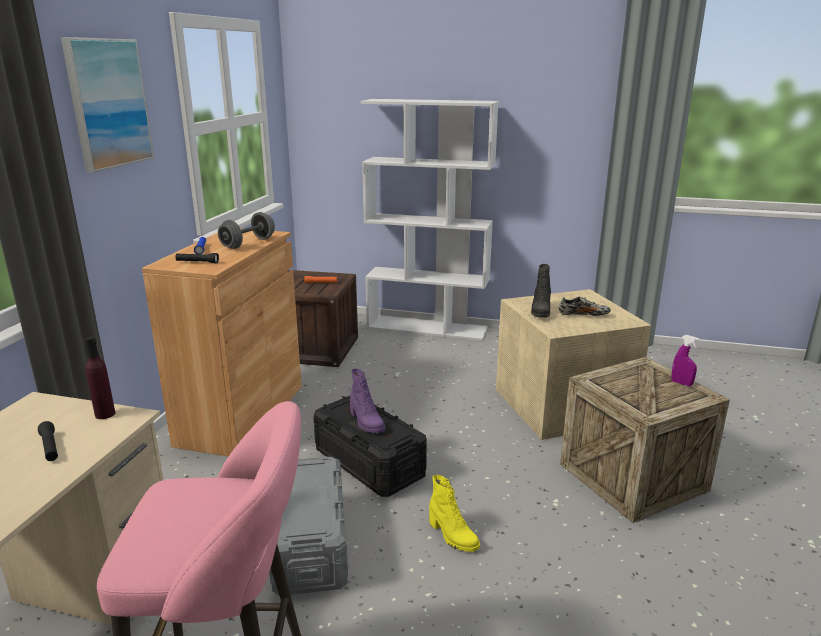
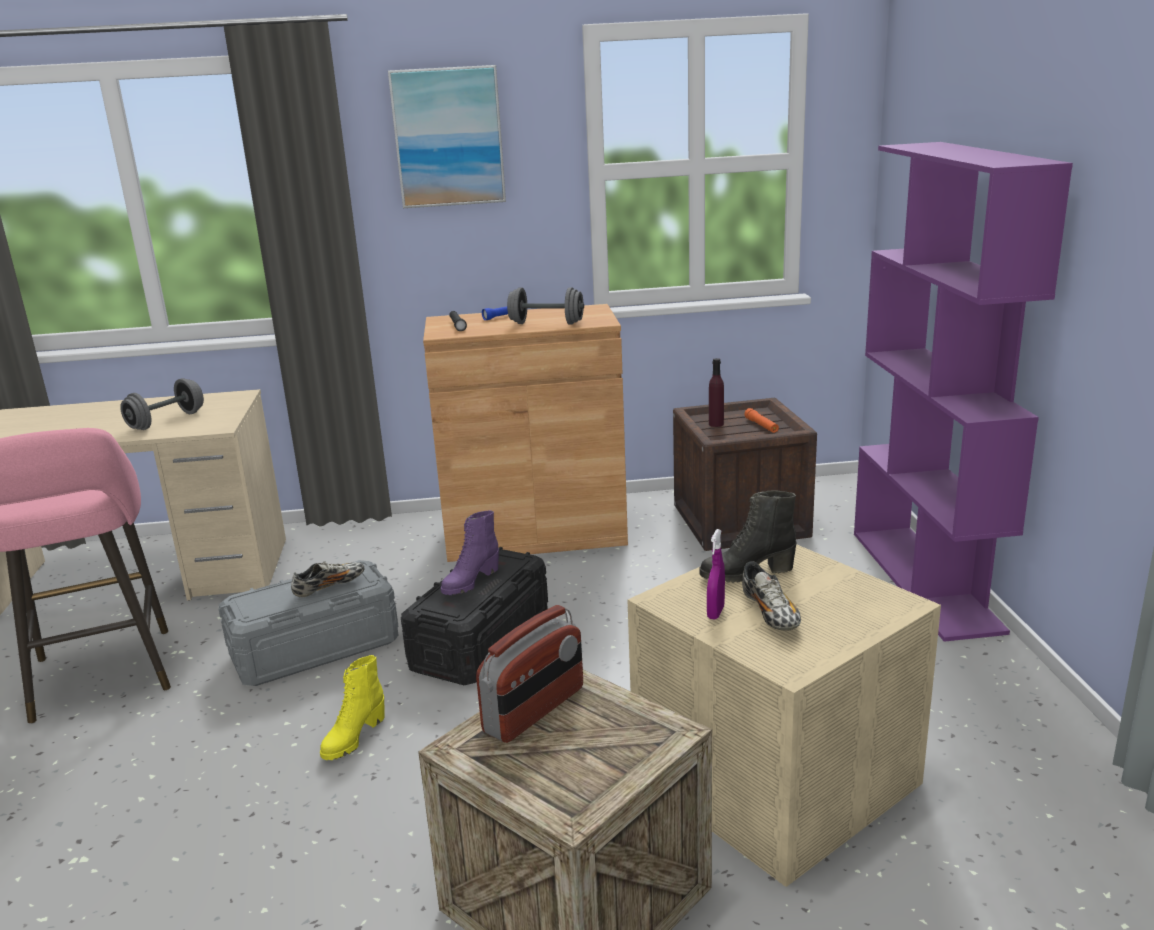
camera: 70 degrees right, 0 degrees up
(50, 447) = (166, 421): black flashlight -> grey dumbbell
(105, 414) = (223, 419): purple bottle -> purple bottle (716, 424)
(315, 482) = (329, 587): none -> shoe
(428, 328) = (925, 580): white bookcase -> purple bookcase
(618, 390) = (535, 710): none -> radio
(681, 383) = (610, 780): purple spray bottle -> purple spray bottle (715, 612)

